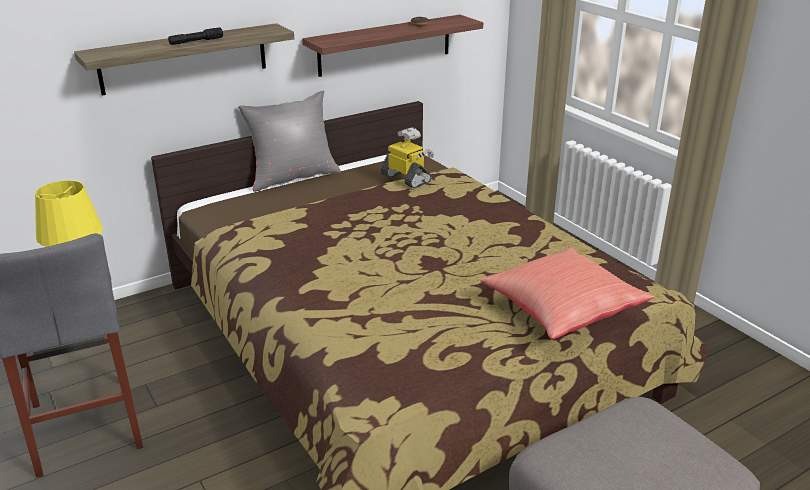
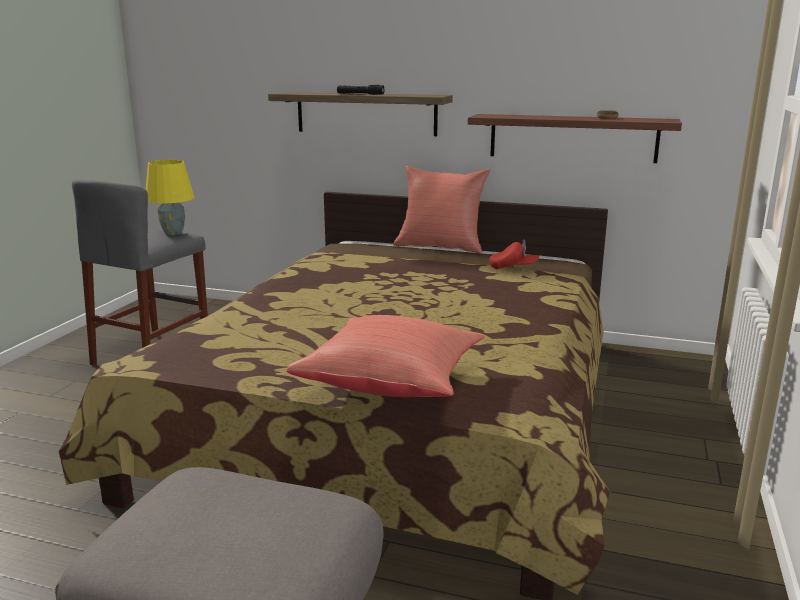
camera: 50 degrees right, 10 degrees down
(293, 177) = (440, 246): grey pillow -> red pillow
(407, 178) = (513, 268): toy robot -> red cap

